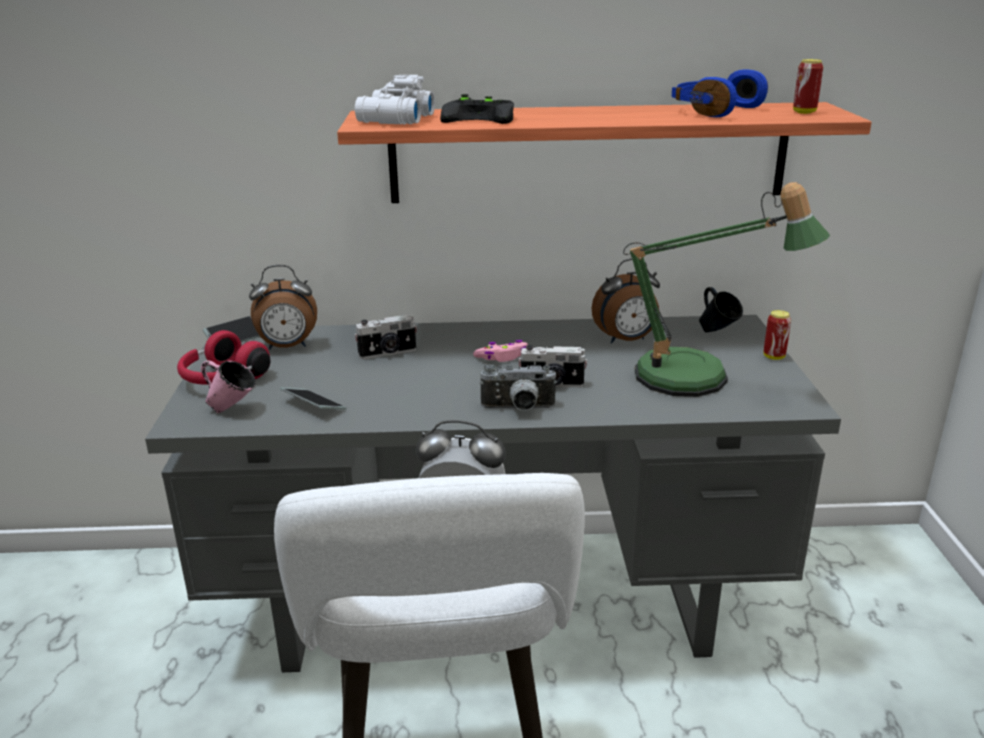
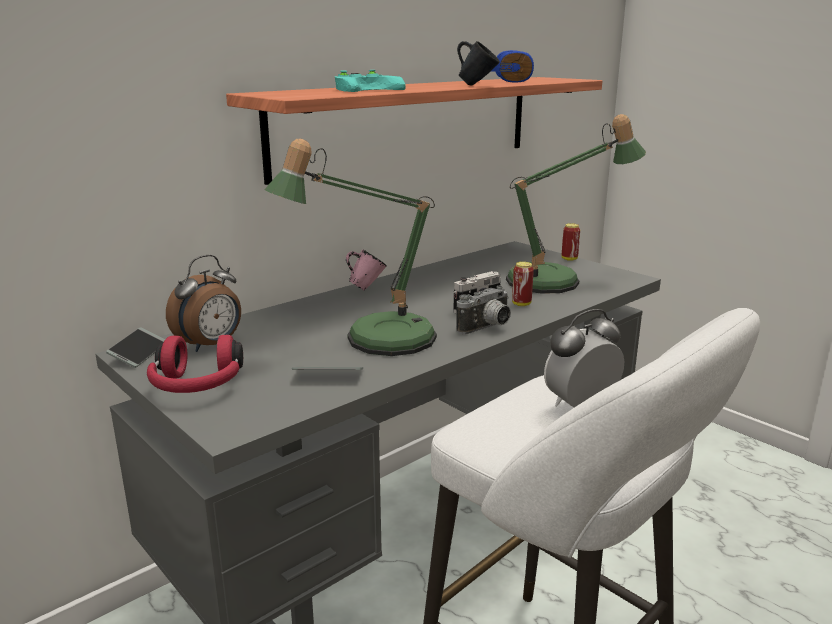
camera: 40 degrees left, 5 degrees down
(232, 410) = (258, 404): pink mug -> pink mug (366, 288)
(388, 353) = (315, 324): camera -> none
(394, 119) = (300, 93): white binoculars -> none
(404, 385) = (375, 340): none -> table lamp
(482, 118) = (368, 89): black game controller -> turquoise game controller
(503, 357) = (410, 302): pink game controller -> none
(626, 340) = (470, 272): alarm clock -> none
(717, 333) = (515, 255): blue mug -> blue mug (477, 85)
(804, 112) = (553, 79): can -> can (521, 304)

